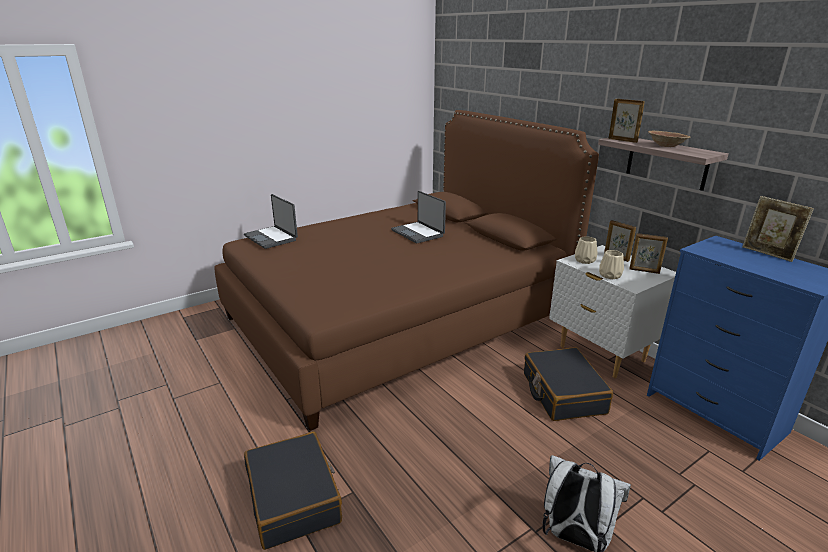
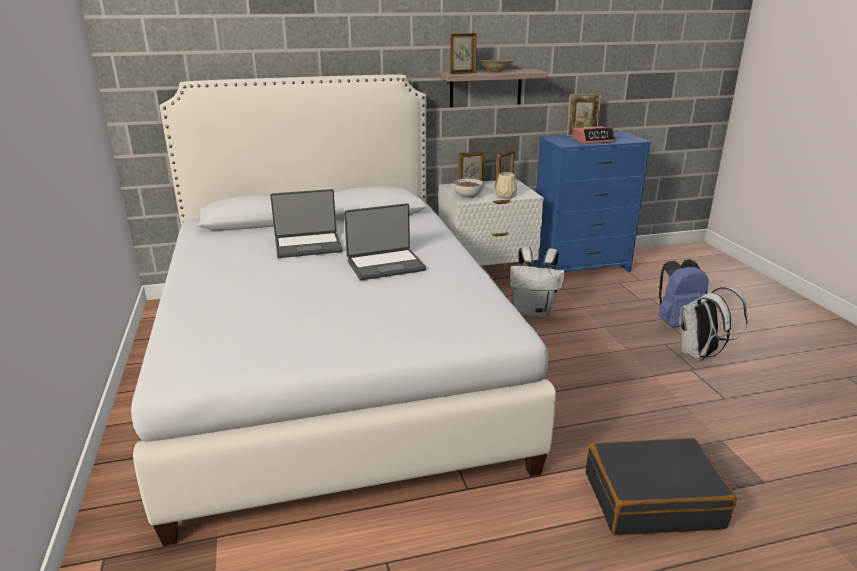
camera: 70 degrees left, 0 degrees up
(271, 238) = (198, 343): laptop -> laptop (385, 265)
(398, 318) = (332, 366): brown bed -> white bed
(563, 393) = (533, 311): black suitcase -> white backpack
(584, 260) = (467, 196): beige vase -> bowl
(645, 514) = (677, 323): none -> blue backpack
(749, 261) = (593, 140): none -> alarm clock

